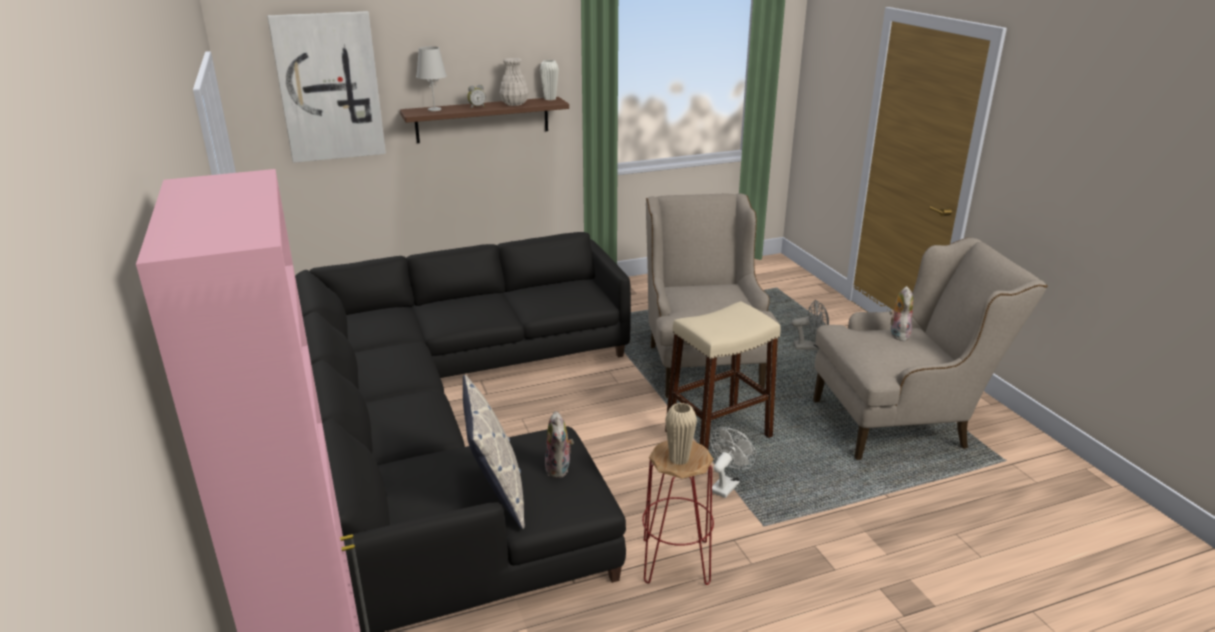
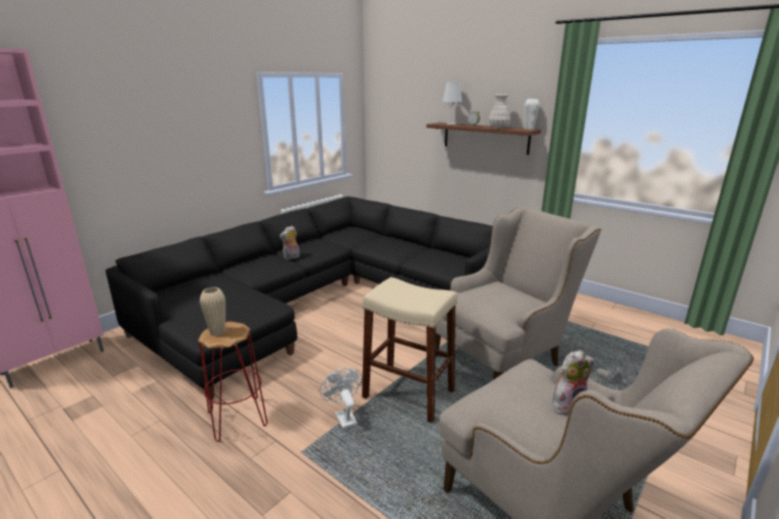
camera: 60 degrees right, 5 degrees down
(329, 87) = (407, 103): picture -> none
(497, 494) = (198, 305): pillow -> none
(559, 469) = (234, 315): plush toy -> plush toy (291, 257)
(726, 484) = (344, 417): white fan -> white fan turned 120 degrees counterclockwise

